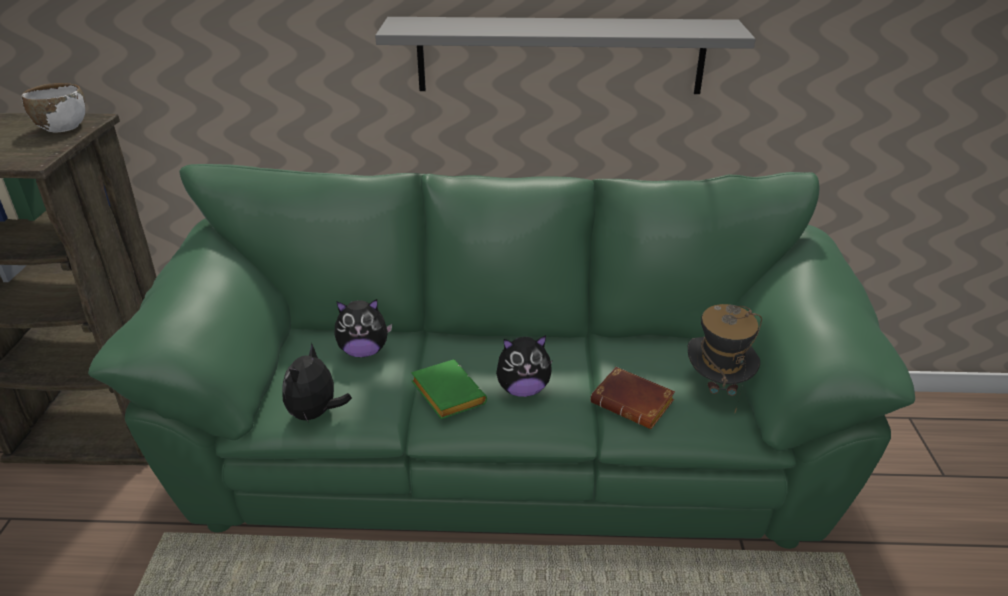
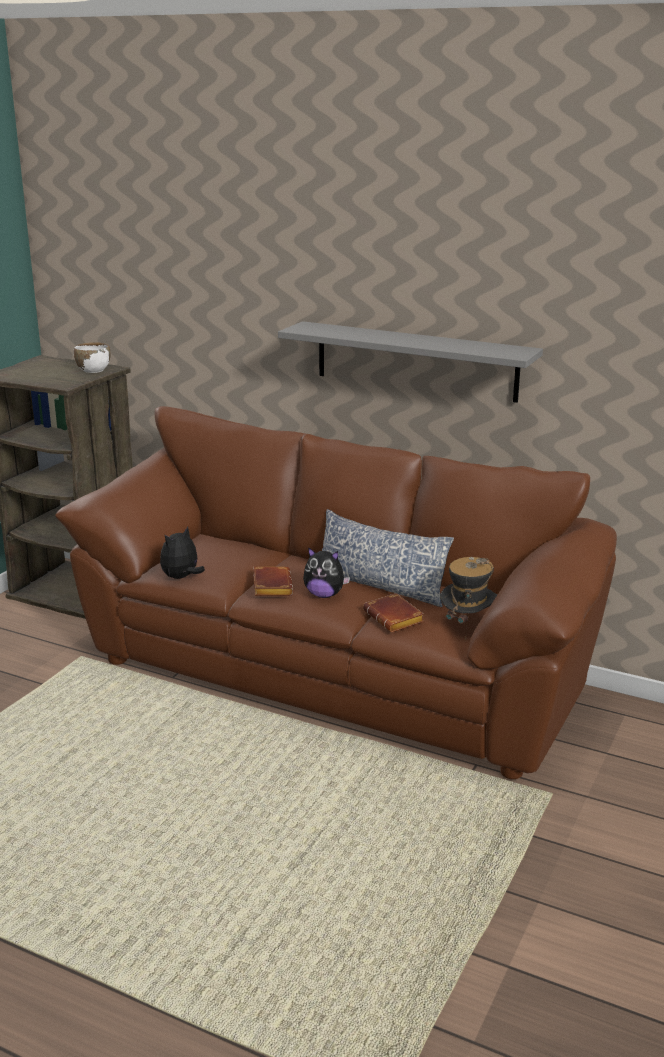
camera: 25 degrees right, 10 degrees down
(364, 351) = (236, 553): plush toy -> none
(445, 394) = (270, 586): green book -> brown book
(504, 465) = (331, 679): green sofa -> brown sofa
(573, 354) = (380, 585): none -> pillow

